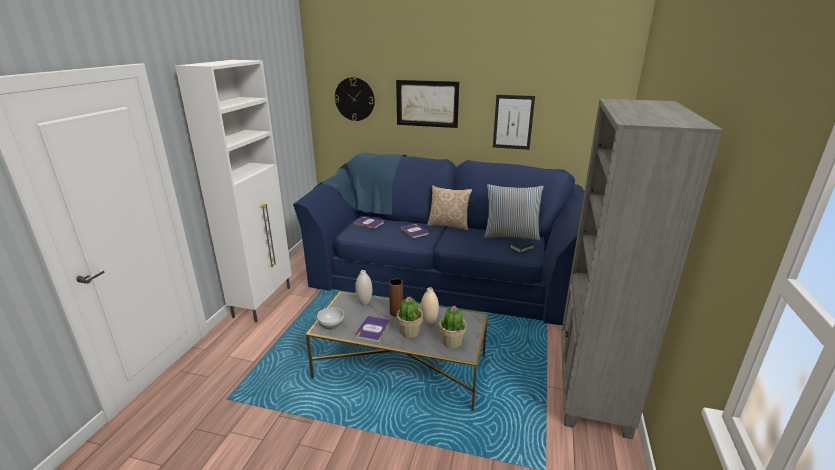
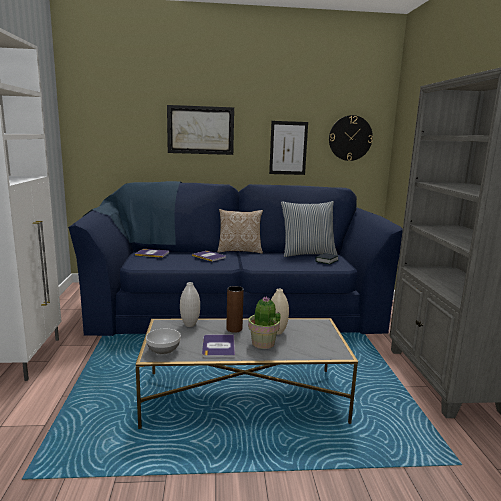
camera: 20 degrees left, 10 degrees down
(354, 99) = (118, 126): wall clock -> wall clock (350, 138)
(452, 342) = (315, 346): potted plant -> none

